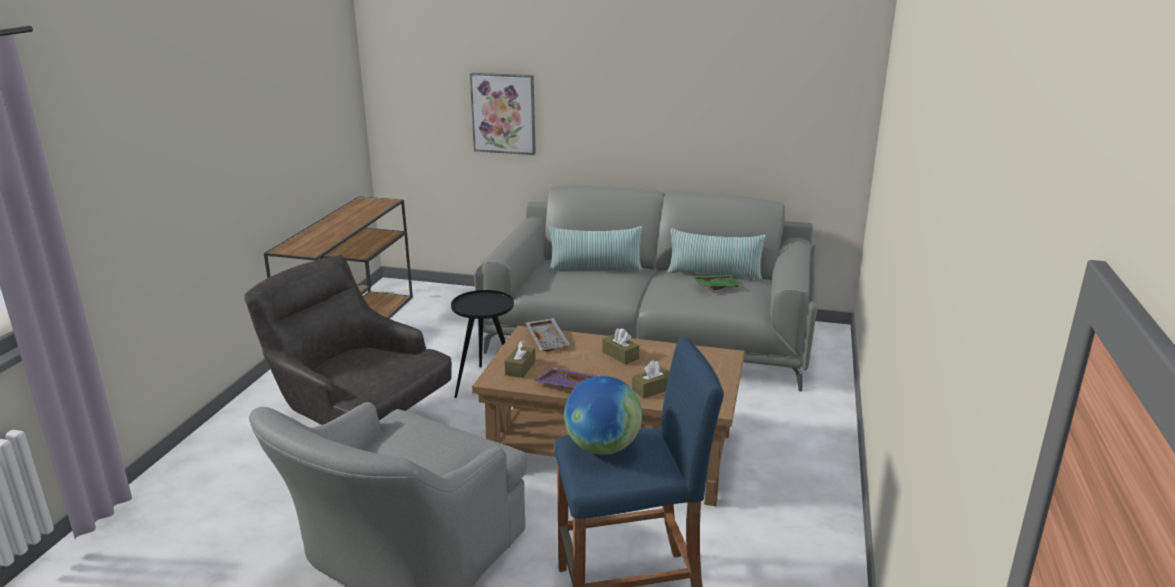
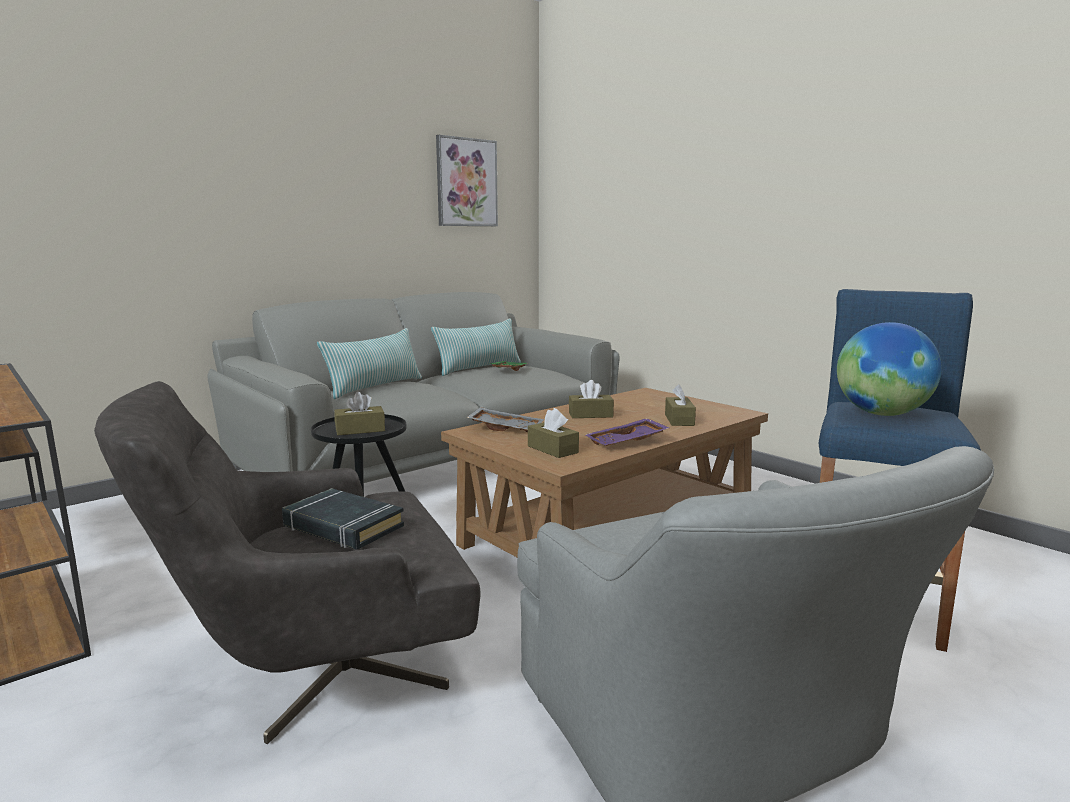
camera: 55 degrees left, 10 degrees down
(369, 360) = (342, 526): none -> black book
(481, 305) = (360, 430): none -> brown tissue box
(503, 113) = (154, 219): picture -> picture (466, 182)

